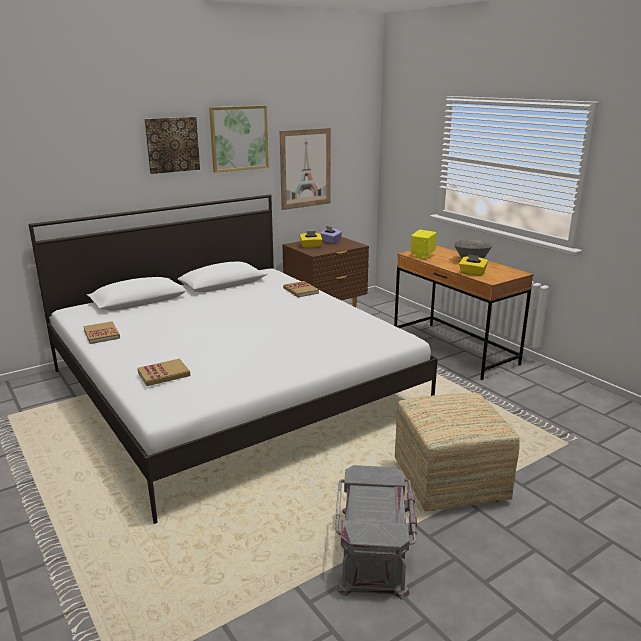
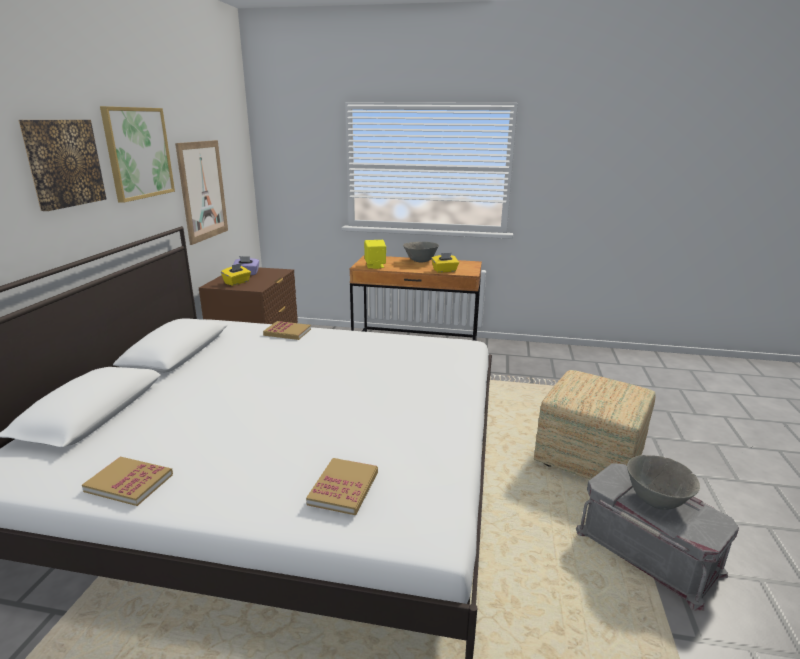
camera: 45 degrees left, 0 degrees up
(376, 500) = (656, 500): none -> grey bowl

